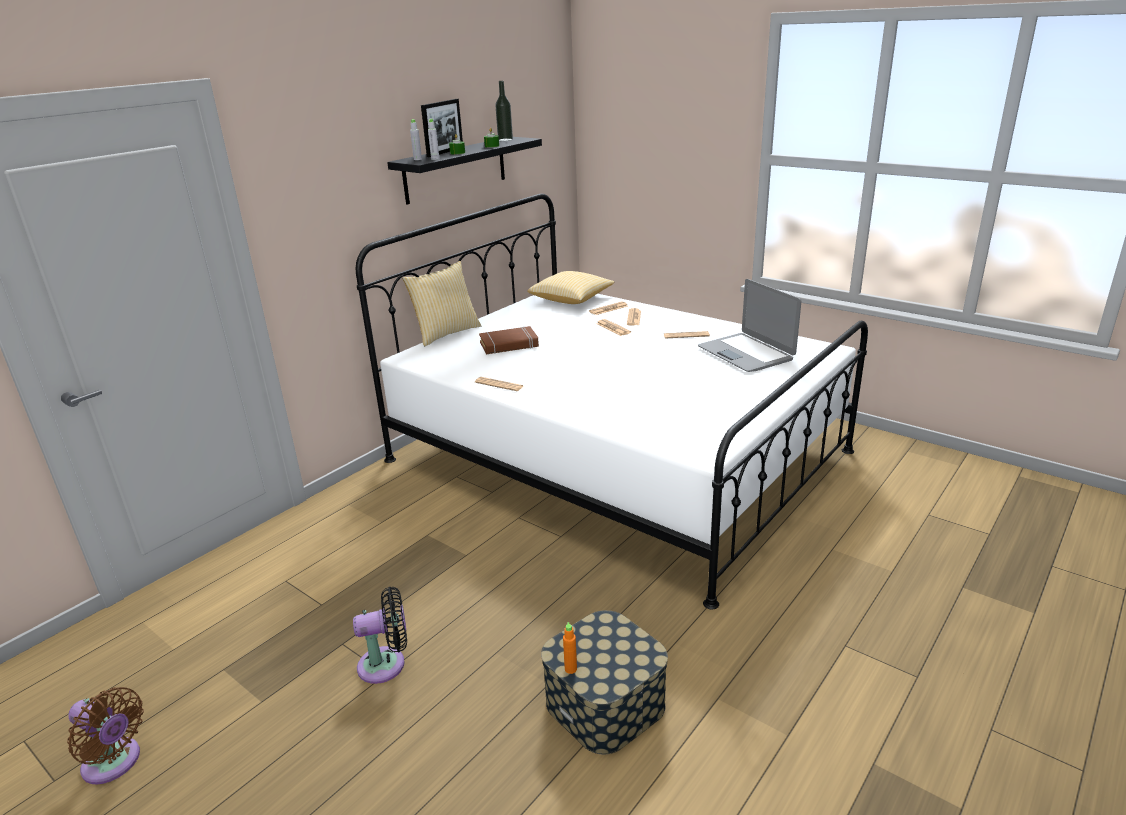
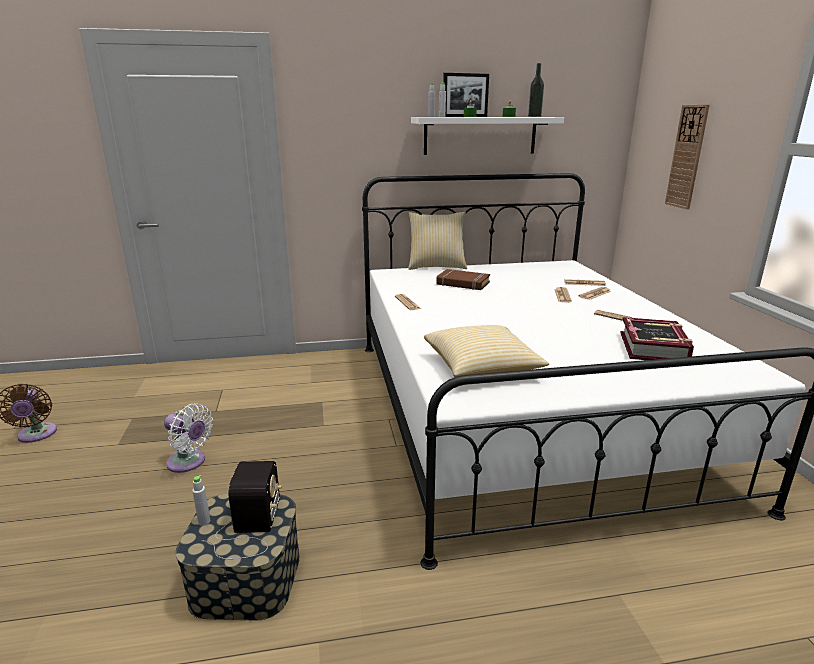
camera: 40 degrees right, 5 degrees down
(387, 664) = (189, 462): black fan -> white fan
(455, 169) = (480, 135): black shelf -> white shelf
(570, 669) = (204, 521): orange bottle -> grey bottle
(571, 299) = (567, 270): pillow -> pillow (482, 367)
(613, 649) = (249, 528): none -> radio
(658, 165) = (687, 157): none -> wall clock
(746, 353) = (653, 348): laptop -> book

